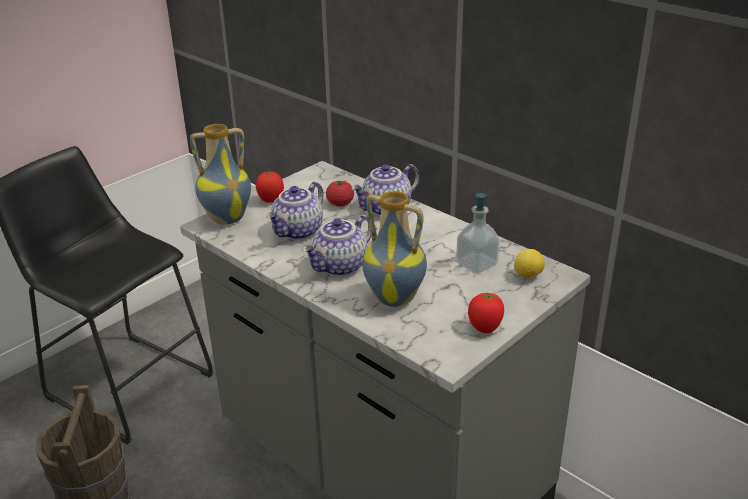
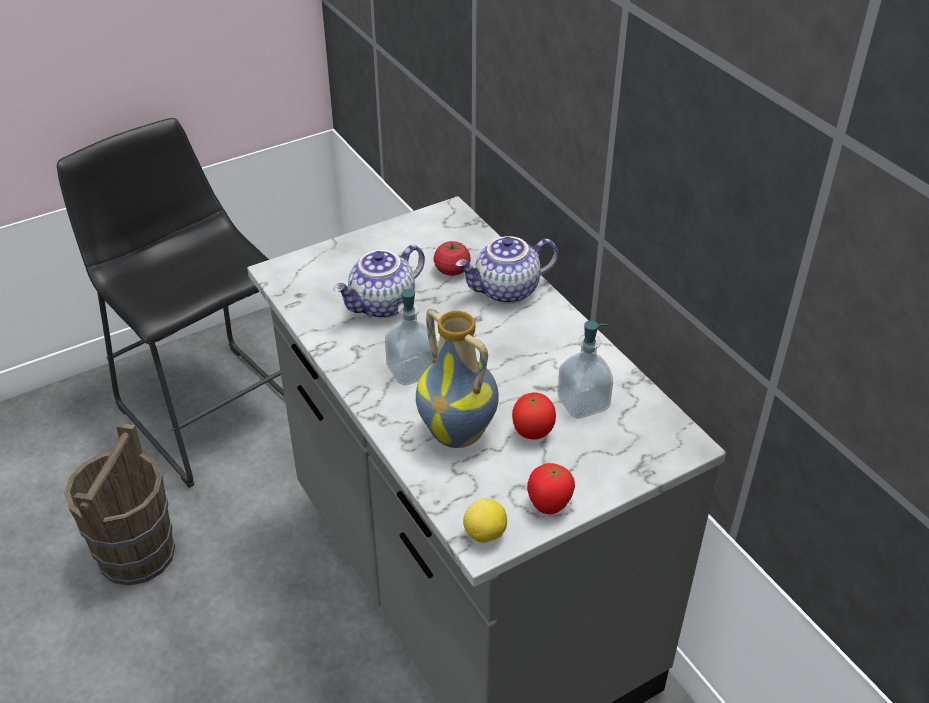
camera: 15 degrees right, 10 degrees up
(227, 218) = (306, 266): vase -> none
(270, 201) = (368, 249): tomato -> tomato (532, 433)
(340, 267) = (411, 371): teapot -> soap dispenser
(528, 276) = (642, 436): lemon -> lemon (485, 534)

